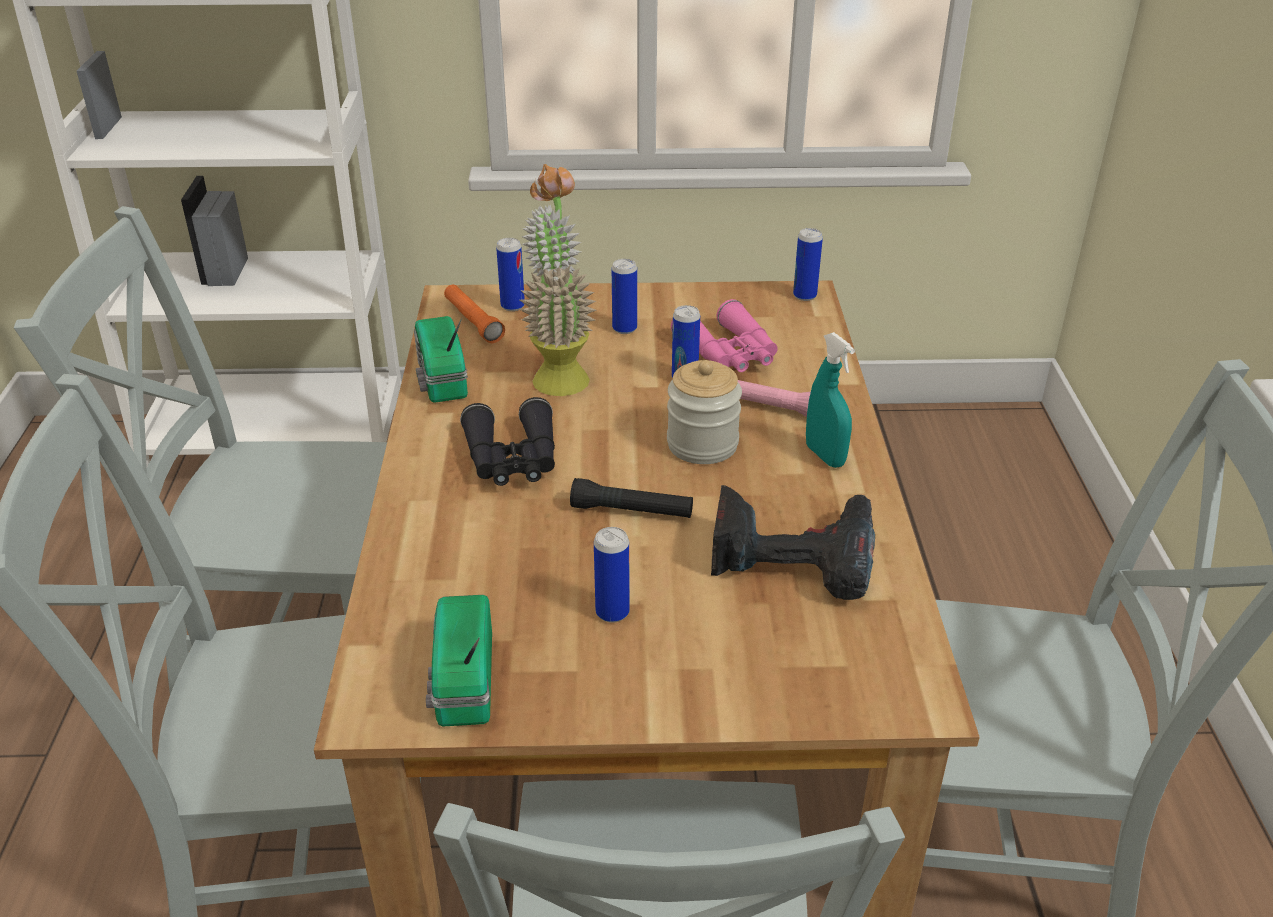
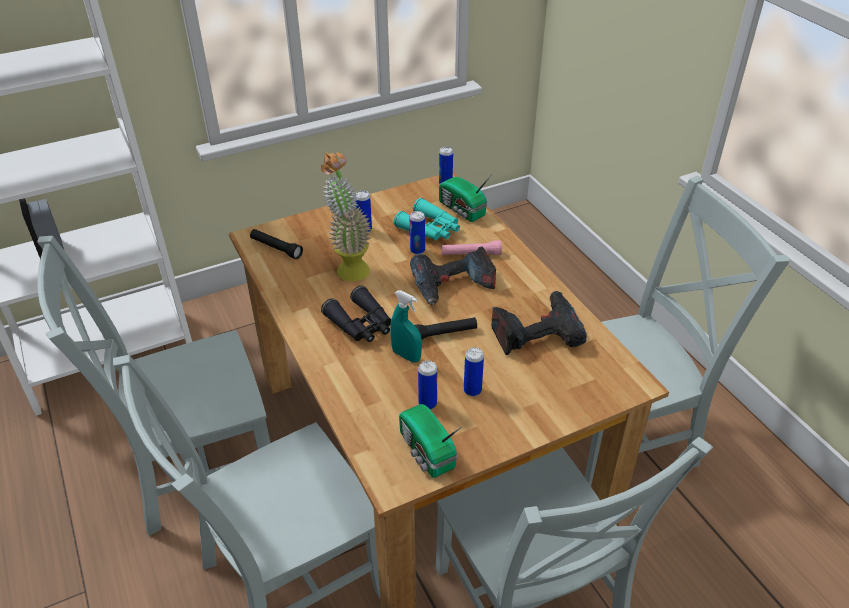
camera: 25 degrees left, 5 degrees up
(440, 379) = (285, 289): radio -> radio (462, 210)
(473, 322) = (276, 248): orange flashlight -> black flashlight
(512, 306) = (291, 232): can -> can (427, 404)
(702, 444) = (452, 286): jar -> power drill
(729, 353) = (430, 229): pink binoculars -> turquoise binoculars
(825, 456) = (515, 274): turquoise spray bottle -> turquoise spray bottle (406, 356)

